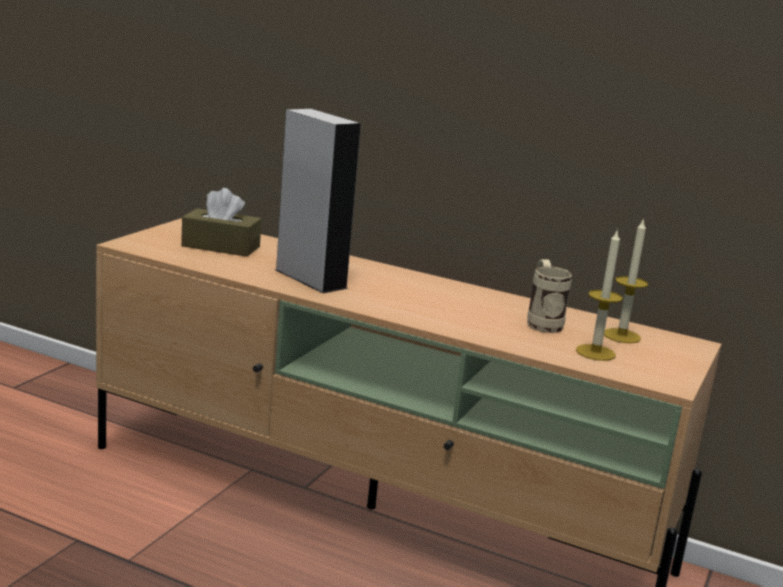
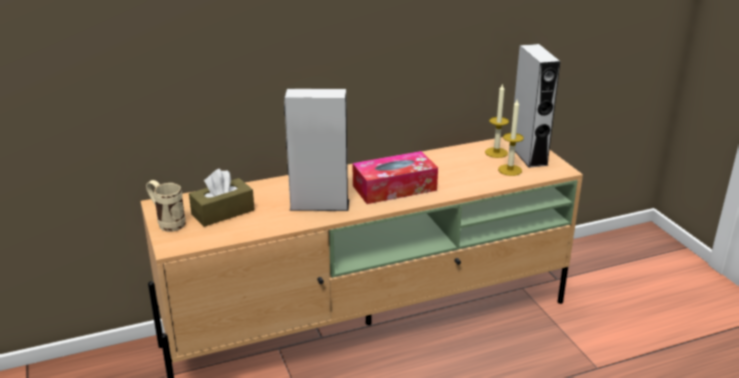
camera: 45 degrees left, 10 degrees up
(416, 303) = (394, 188): none -> tissue box
(542, 322) = (458, 165): beige mug -> beige mug (167, 222)
(661, 355) = (528, 155): none -> grey speaker

